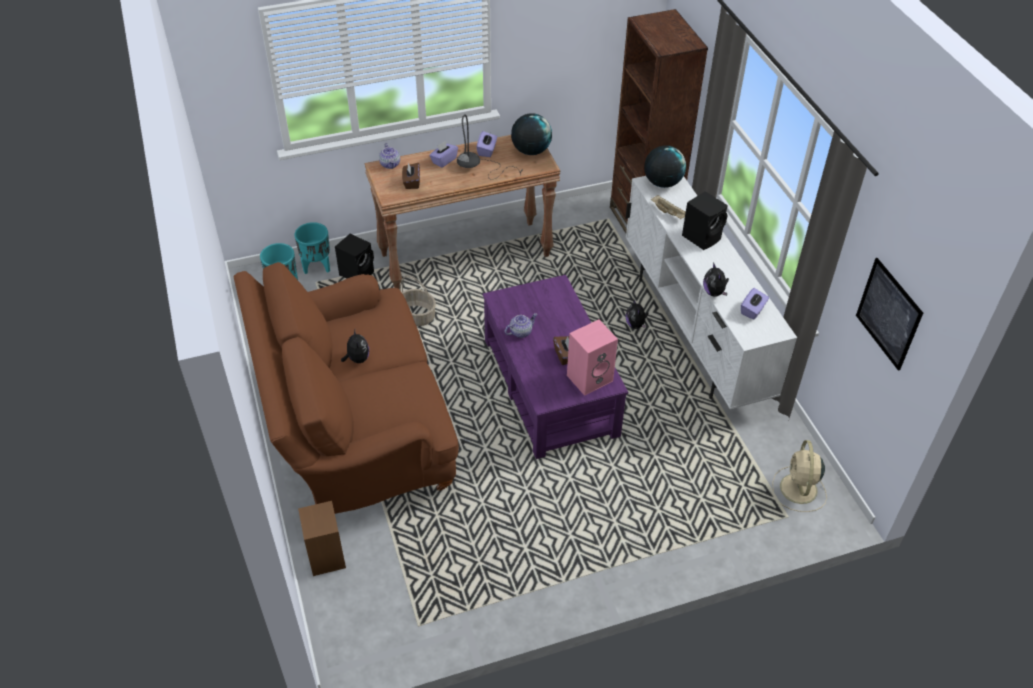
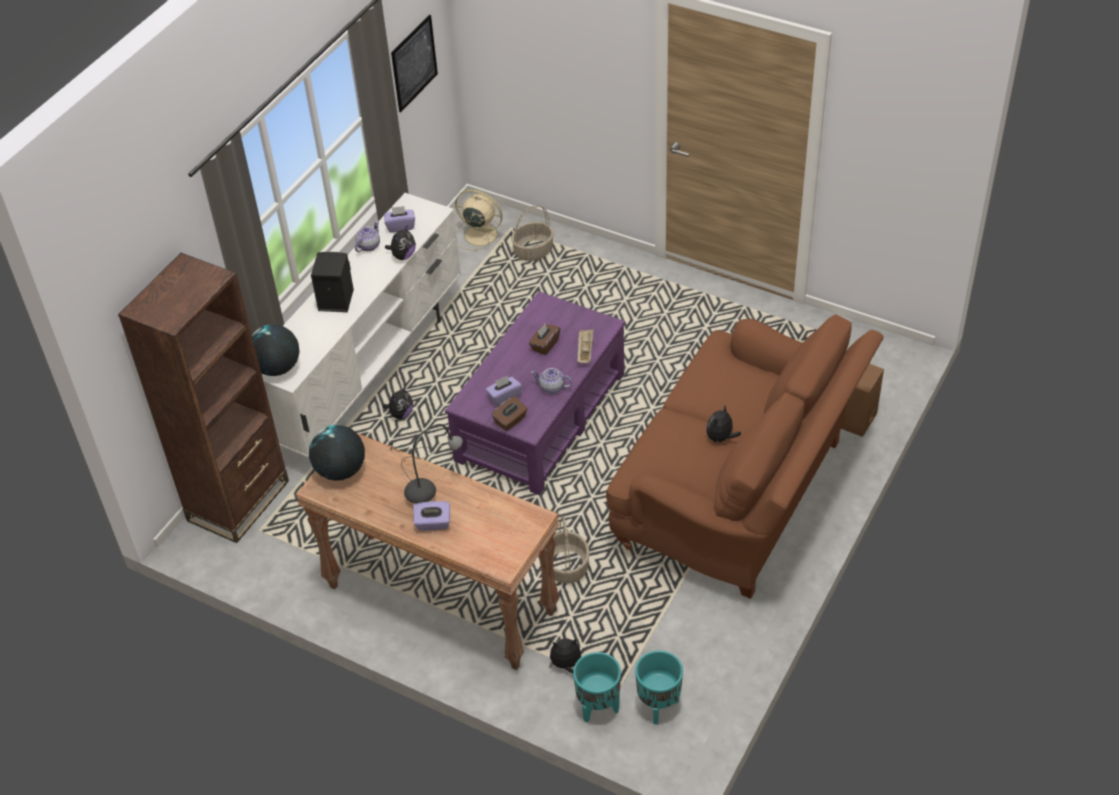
camera: 130 degrees left, 0 degrees up
(357, 273) = (566, 665): black speaker -> plush toy
(390, 164) = (488, 560): teapot -> teapot (368, 245)
(411, 182) = (496, 520): brown tissue box -> brown tissue box (510, 421)
(487, 150) = (378, 503): purple tissue box -> purple tissue box (504, 397)
(590, 377) = (550, 318): pink speaker -> none
(668, 213) = (322, 338): beige tray -> beige tray (585, 351)
(740, 510) = (533, 250): none -> basket
(798, 490) = (479, 234): beige fan -> beige fan turned 120 degrees counterclockwise

